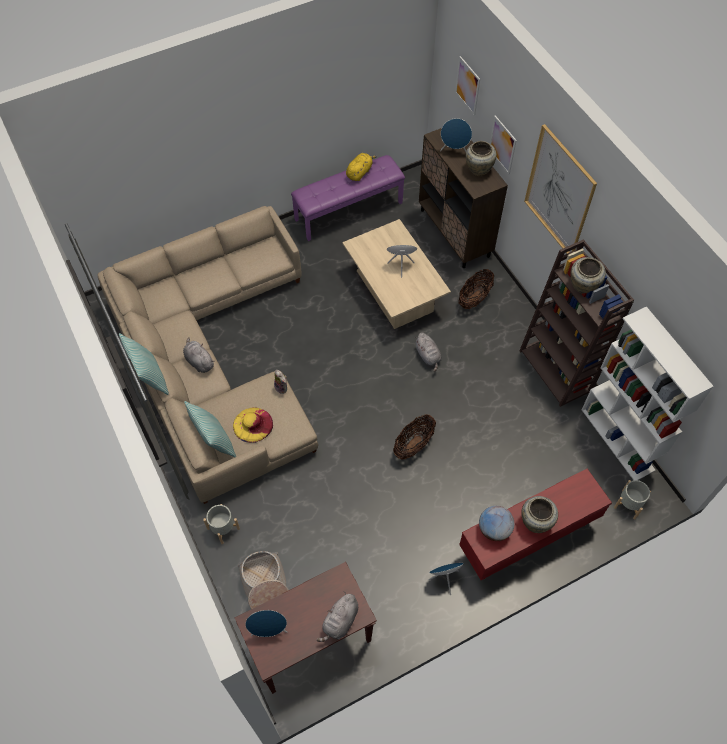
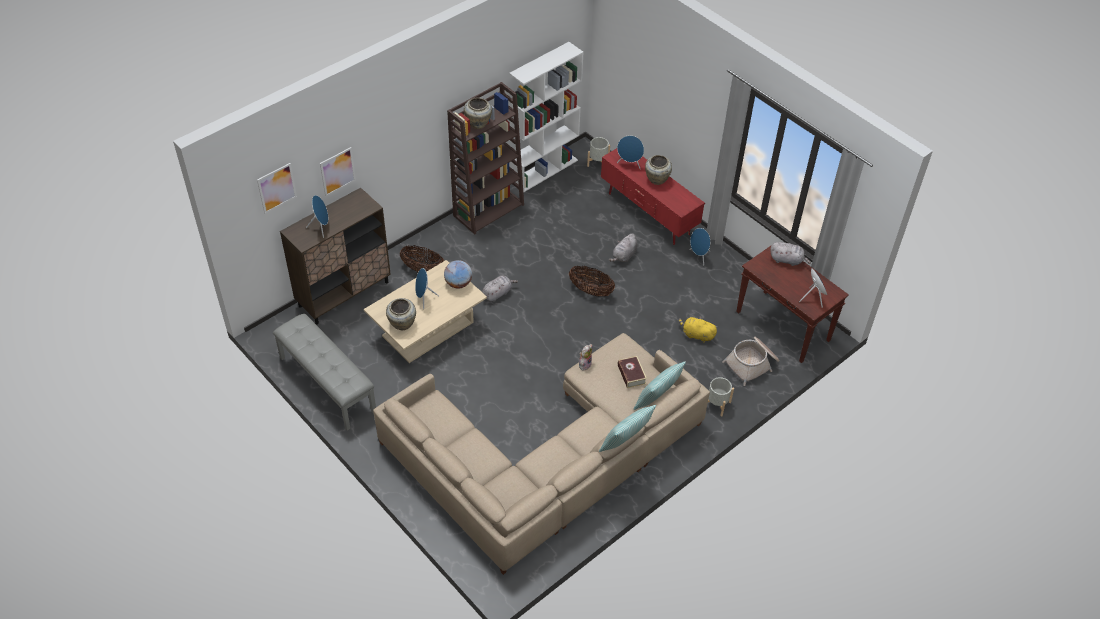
camera: 105 degrees left, 10 degrees down
(199, 361) = (577, 434): grey plush toy -> grey plush toy (624, 256)
(253, 424) = (631, 375): yellow hat -> book
(348, 210) = (326, 384): purple bench -> grey bench
(359, 172) = (306, 347): yellow plush toy -> yellow plush toy (696, 335)
(478, 169) = (343, 208): beige vase -> beige vase (402, 324)
(494, 529) = (672, 200): globe -> globe (458, 283)
(559, 192) = (407, 118): picture -> none
(569, 497) = (629, 164): none -> blue speaker

